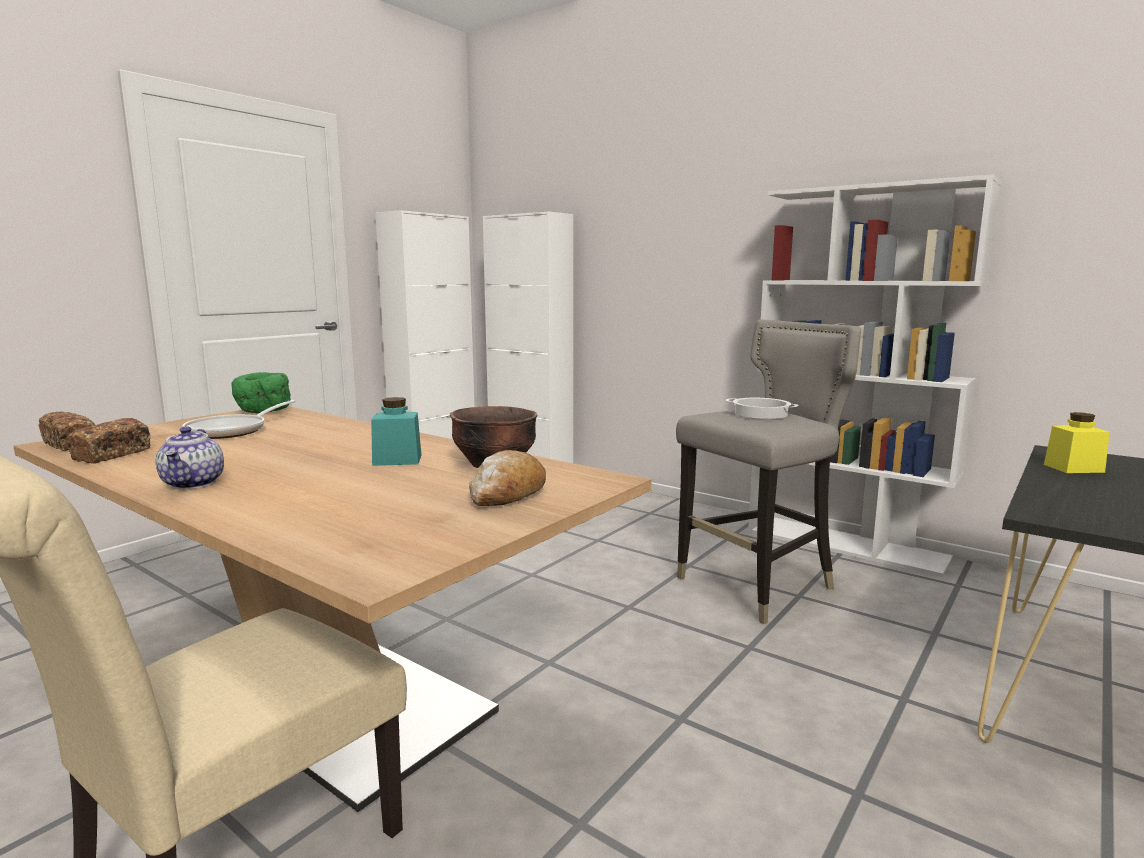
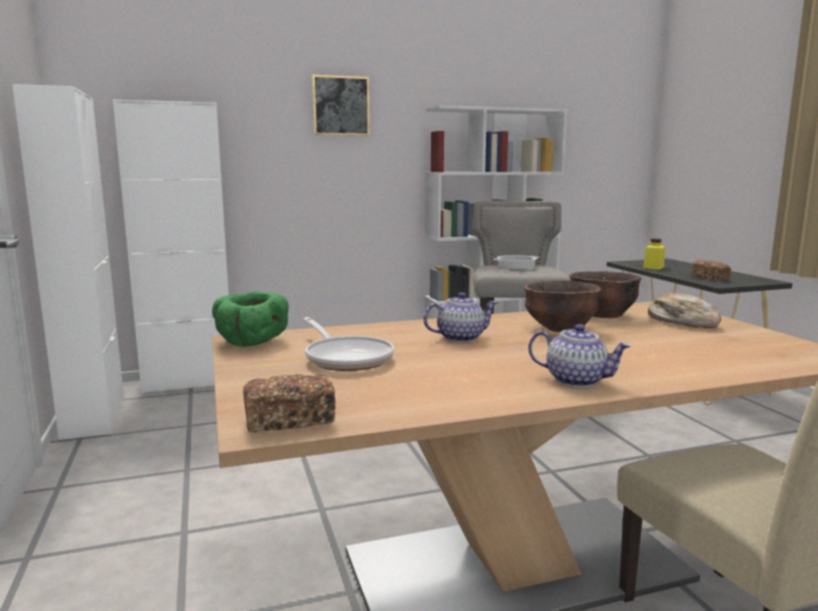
camera: 55 degrees left, 0 degrees up
(112, 455) = (396, 403): bread -> bread (709, 278)
(325, 442) = (460, 338): none -> teapot
(397, 460) = (560, 329): turquoise jar -> brown bowl
(687, 202) = (341, 106): none -> picture

